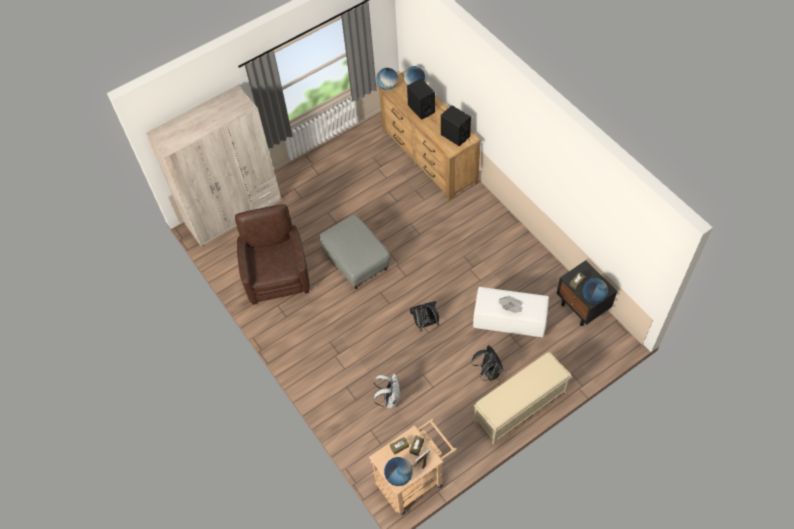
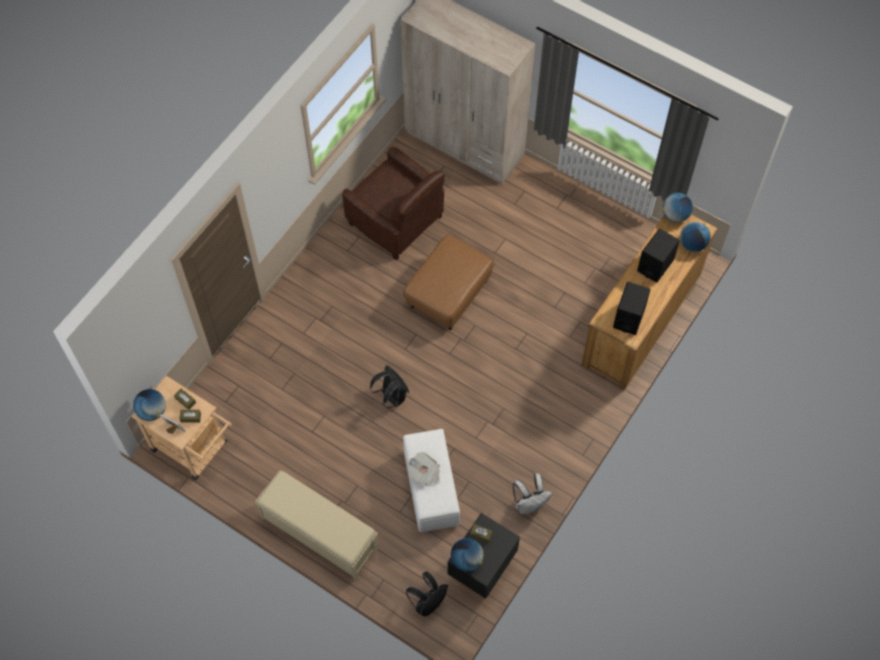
camera: 65 degrees right, 5 degrees up
(277, 276) = (396, 221): brown armchair -> brown armchair turned 75 degrees clockwise
(356, 261) = (448, 293): grey ottoman -> brown ottoman
(389, 399) = (281, 392): white backpack -> white backpack (529, 504)
(488, 372) = (352, 485): black backpack -> black backpack (428, 603)

